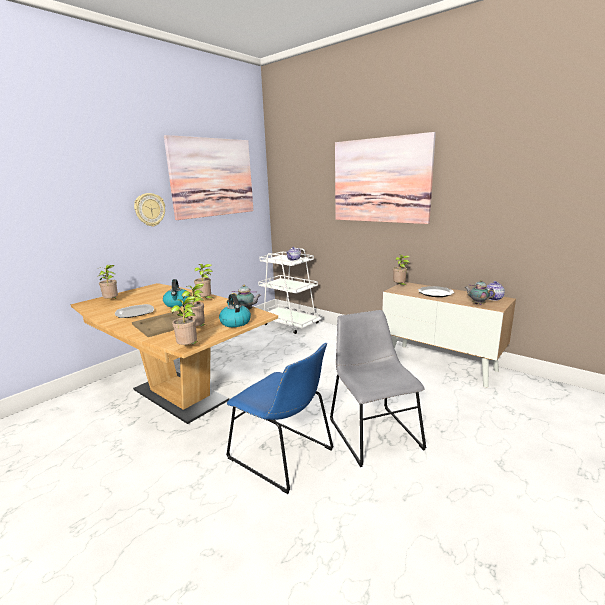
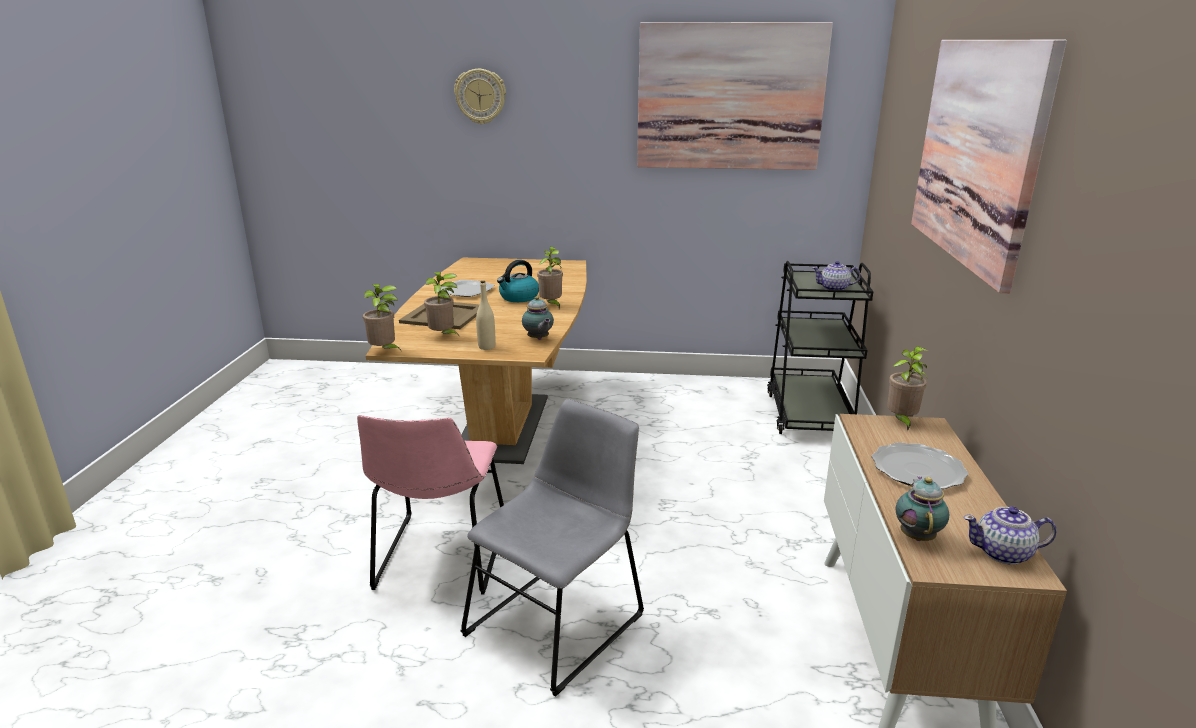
camera: 55 degrees right, 5 degrees up
(112, 301) = (490, 268): potted plant -> none
(149, 209) = (595, 144): wall clock -> wall clock (480, 96)
(235, 322) = (486, 347): kettle -> beige bottle
(284, 456) = (440, 557): blue chair -> pink chair
(290, 323) = (809, 414): white cart -> black cart

